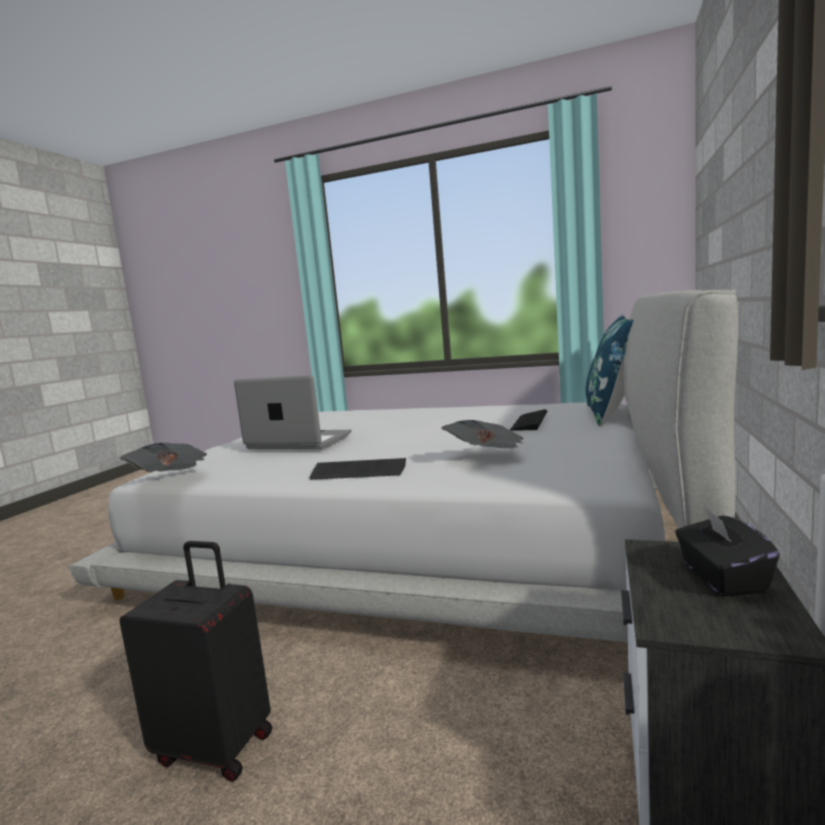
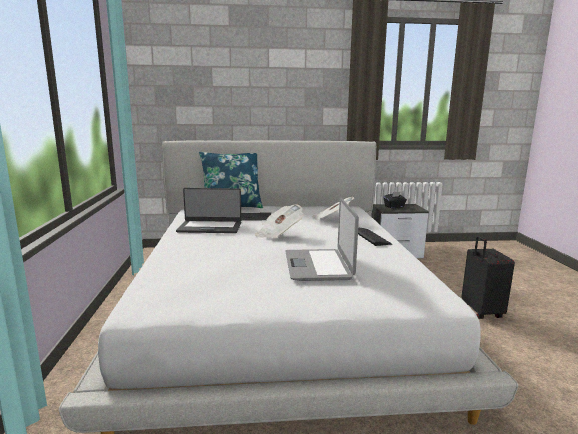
camera: 115 degrees left, 5 degrees up
(171, 479) = (439, 283): newspaper -> newspaper (279, 234)
(488, 412) = (210, 227): none -> laptop

